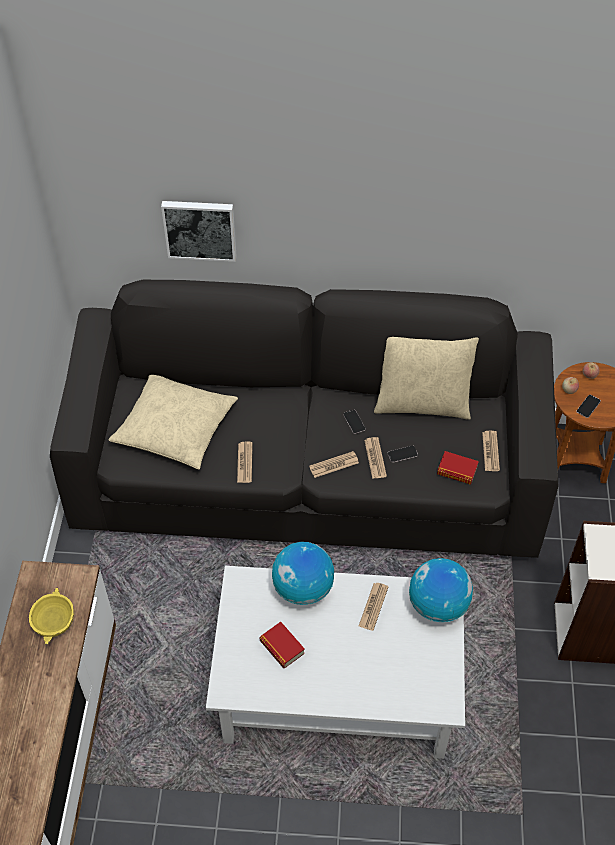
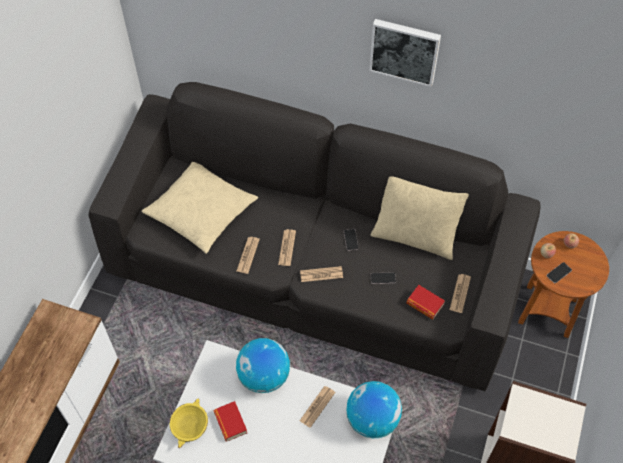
camera: 15 degrees right, 5 degrees up
(53, 621) = (50, 356): yellow bowl -> yellow bowl (189, 426)
(200, 229) = (245, 50): picture -> picture (405, 50)
(375, 458) = (358, 276): newspaper -> newspaper (287, 248)

